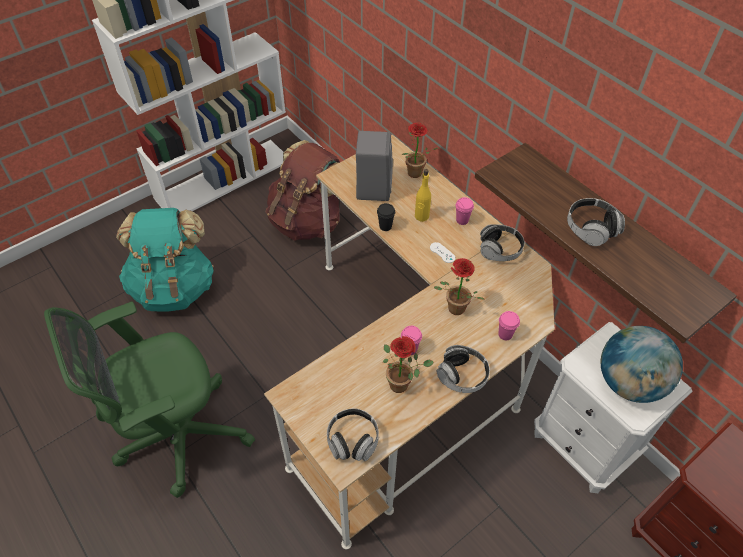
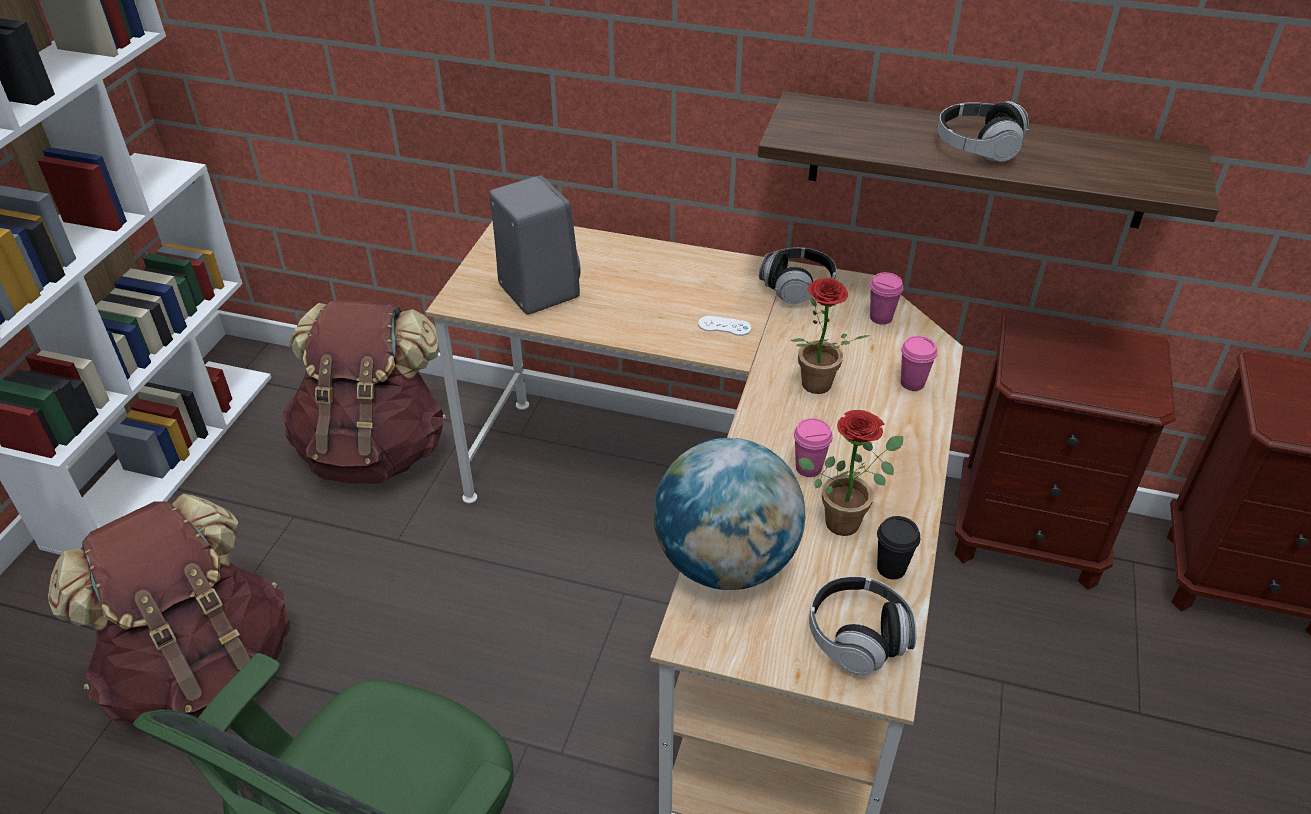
camera: 35 degrees left, 10 degrees down
(174, 287) = (203, 672): turquoise backpack -> brown backpack
(385, 226) = (607, 330): black cup -> black cup (891, 568)
(414, 175) = (583, 250): potted plant -> none
(421, 216) = (648, 295): yellow bottle -> none
(462, 220) = (710, 275): pink cup -> pink cup (881, 318)
(462, 375) = (913, 462): headphones -> none
(583, 445) = (1027, 537): white nightstand -> brown nightstand
(629, 383) = (1100, 368): globe -> globe (725, 562)

